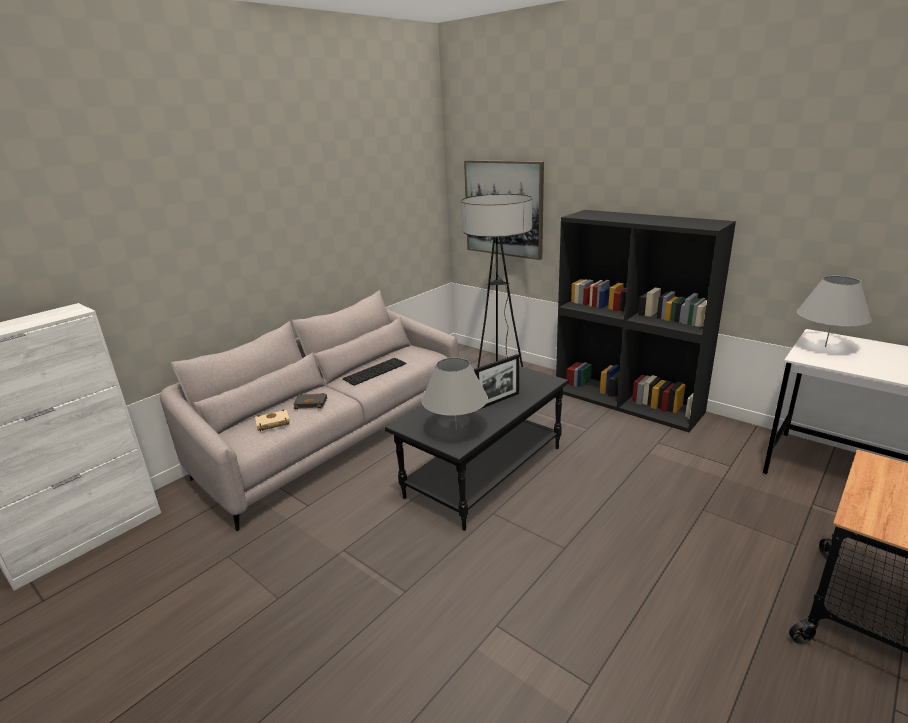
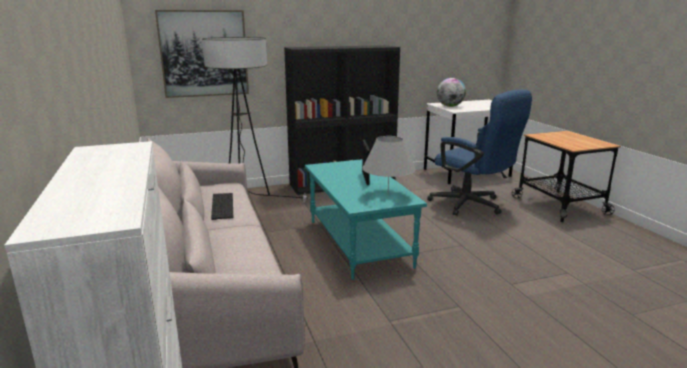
camera: 60 degrees left, 5 degrees down
(272, 424) = (245, 263): beige book -> none
(312, 403) = (235, 239): black book -> none
(484, 471) = (357, 243): black coffee table -> turquoise coffee table
(713, 519) = (472, 206): none -> blue office chair
(825, 347) = (450, 106): grey table lamp -> globe

